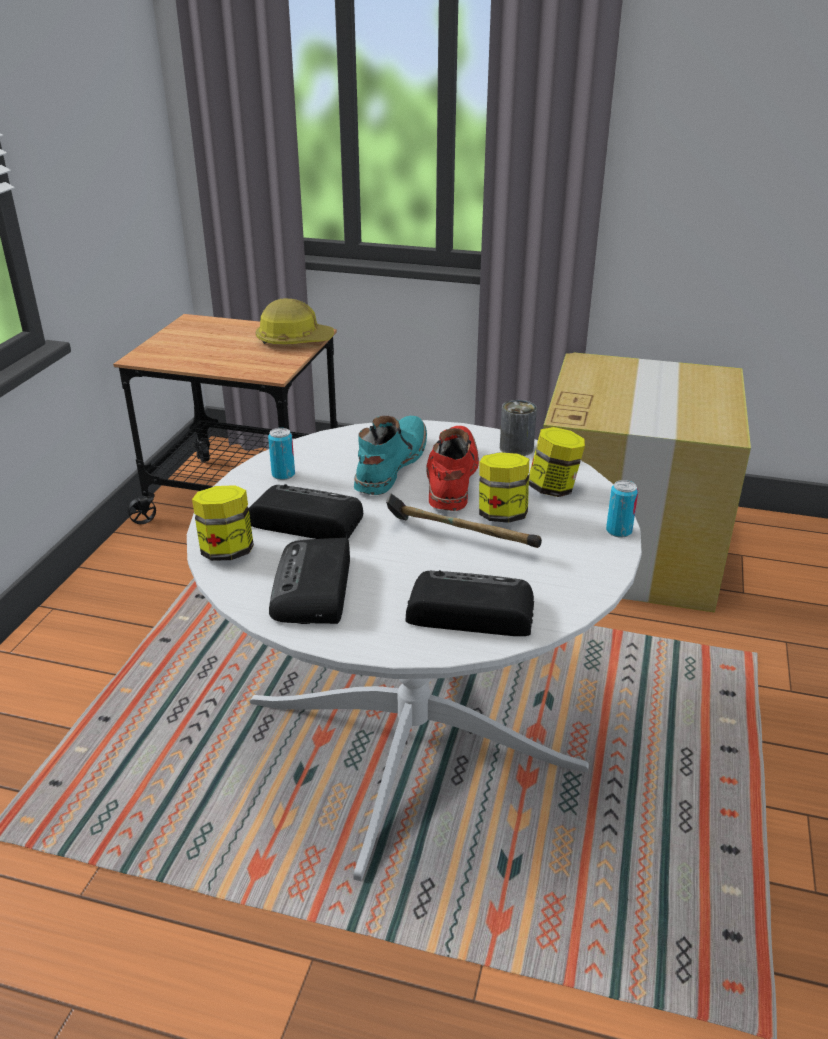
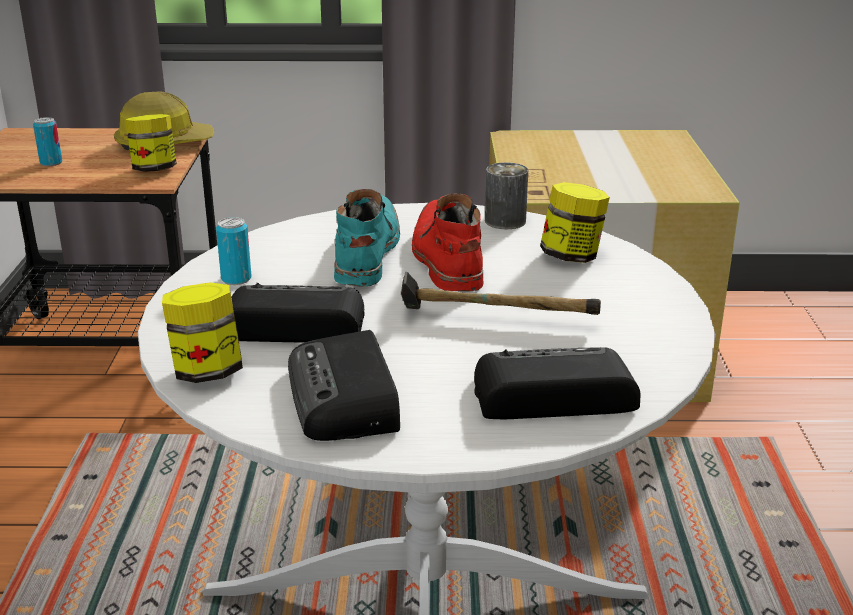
camera: 15 degrees left, 5 degrees down
(502, 515) = (529, 289): jar -> jar (154, 169)
(618, 531) = (670, 289): can -> can (51, 163)

